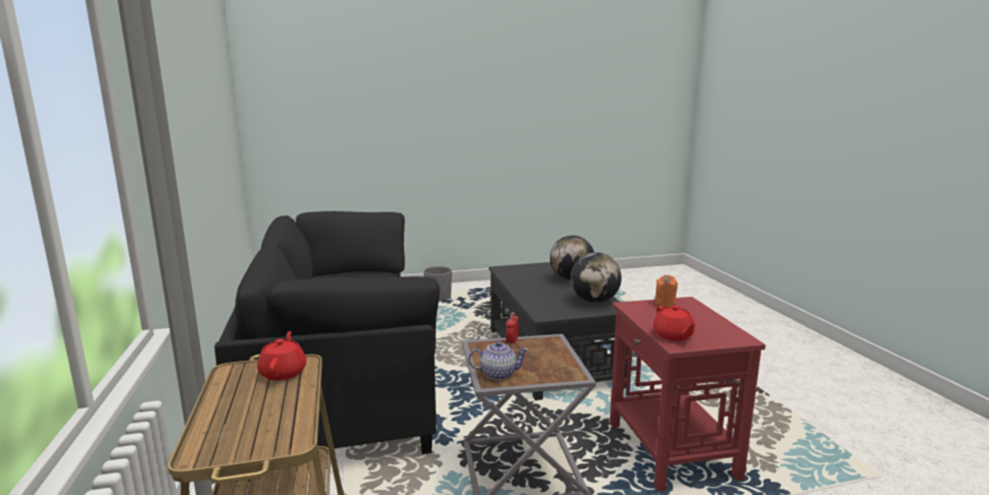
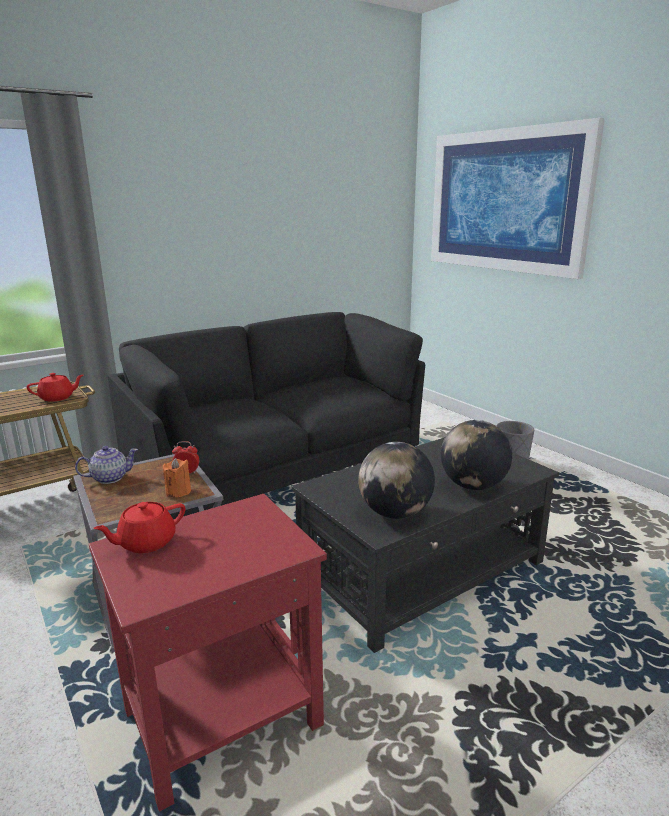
camera: 70 degrees right, 5 degrees up
(359, 100) = (506, 201): none -> picture
(498, 374) = (109, 478): teapot -> teapot turned 90 degrees counterclockwise
(665, 303) = (275, 530): orange candle -> orange candle (178, 491)

